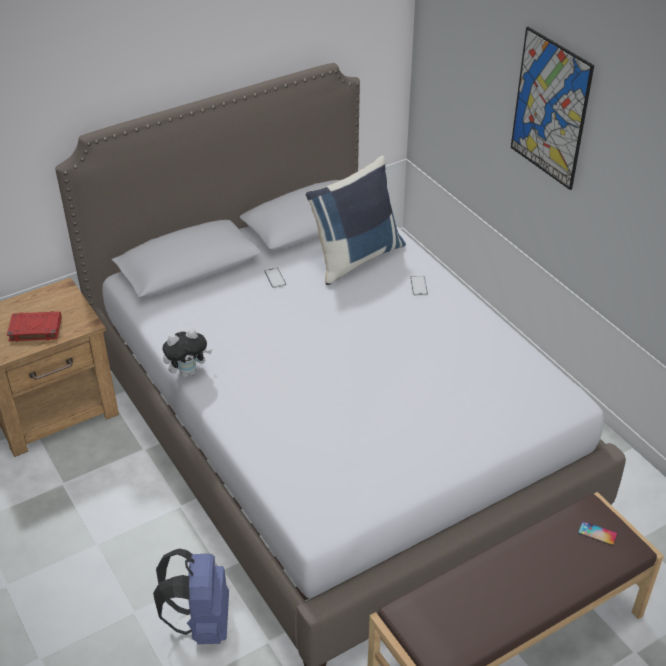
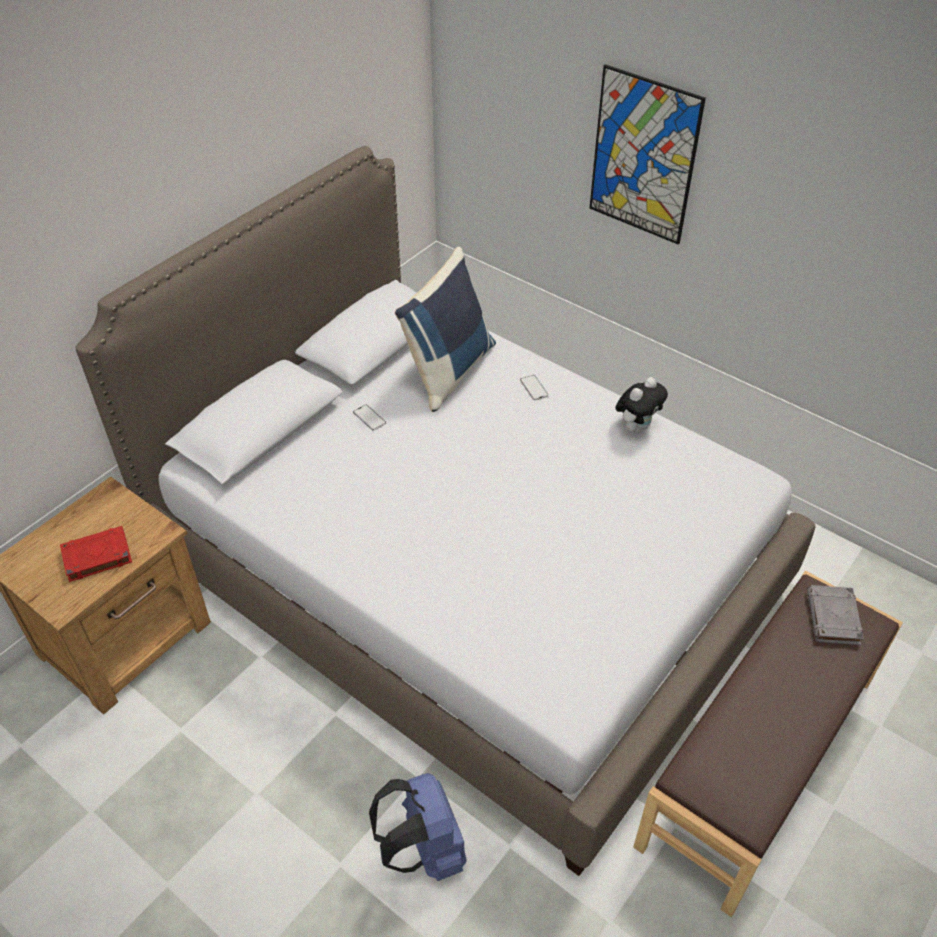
camera: 20 degrees left, 5 degrees up
(188, 372) = (325, 563): plush toy -> plush toy (637, 427)
(597, 533) = (833, 618): phone -> grey book

